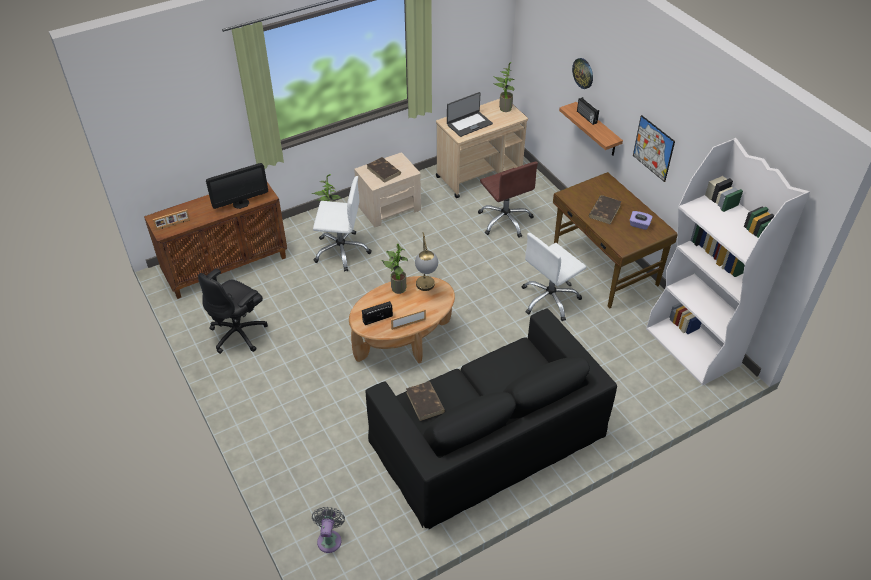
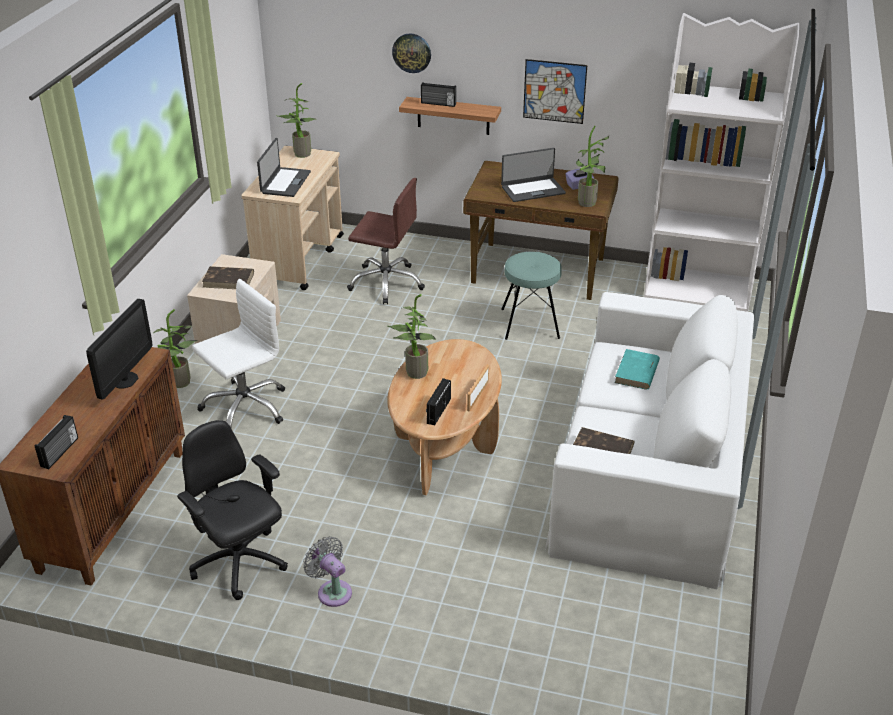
camera: 45 degrees left, 10 degrees down
(173, 225) = (60, 452): picture frame -> radio
(239, 333) = (239, 564): black office chair -> black office chair turned 150 degrees clockwise
(329, 539) = (651, 674): grey fan -> grey fan (332, 591)
(426, 289) = (446, 356): table lamp -> none
(487, 437) = (651, 469): black sofa -> white sofa
(513, 372) = (636, 372): none -> turquoise book
(550, 299) = (530, 323): white office chair -> turquoise stool
(604, 211) = (532, 190): brown book -> laptop
(624, 242) = (588, 204): none -> potted plant

